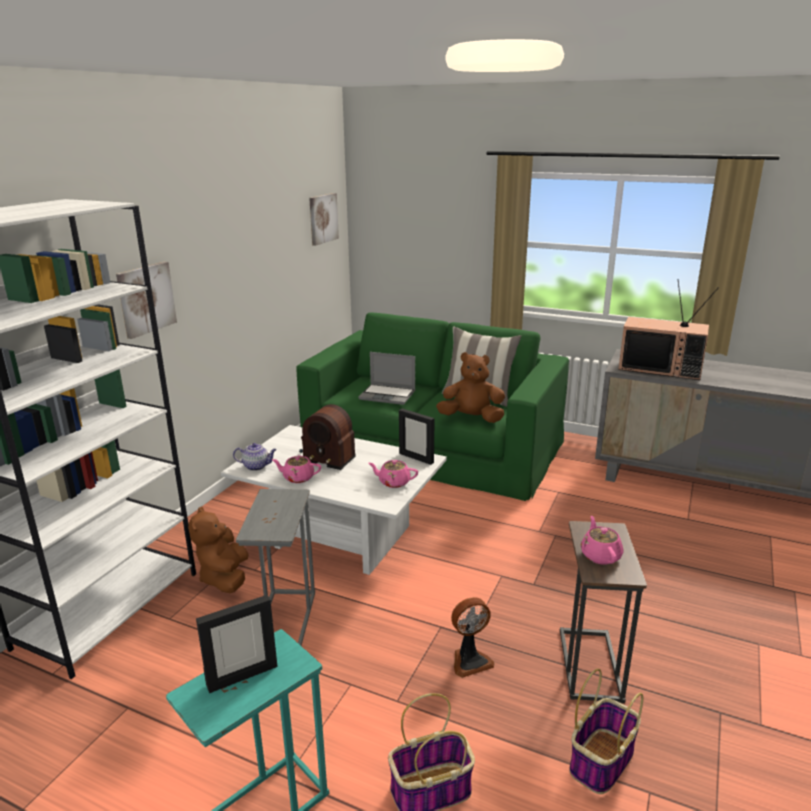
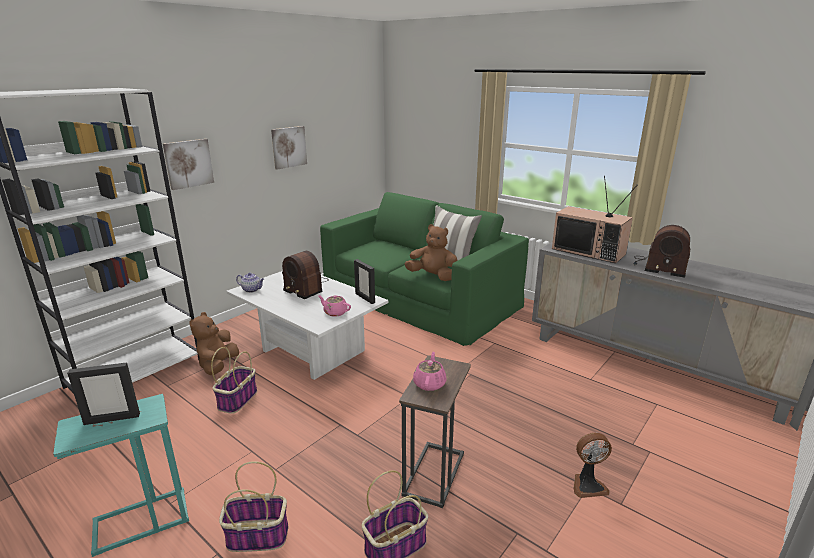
camera: 15 degrees right, 0 degrees up
(284, 619) = (238, 399): grey side table -> basket
(298, 478) = (272, 301): pink teapot -> none
(322, 218) = (358, 119): picture -> picture (288, 147)
(388, 395) = (383, 254): laptop -> none
(470, 660) = (345, 452): fan -> fan (588, 485)
(746, 379) = (658, 267): none -> radio

